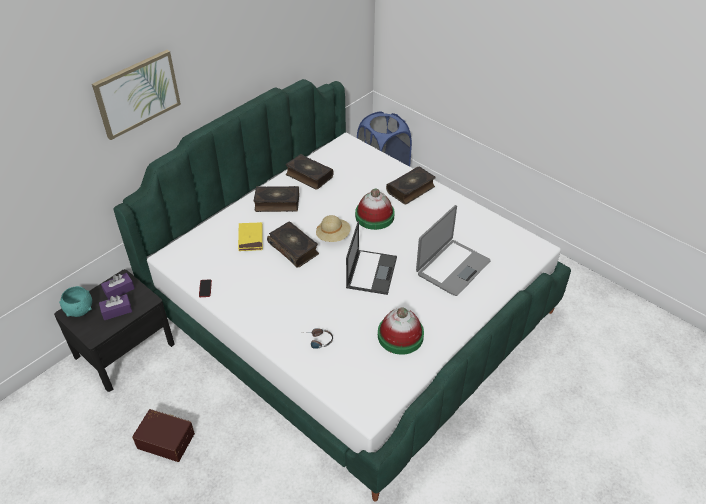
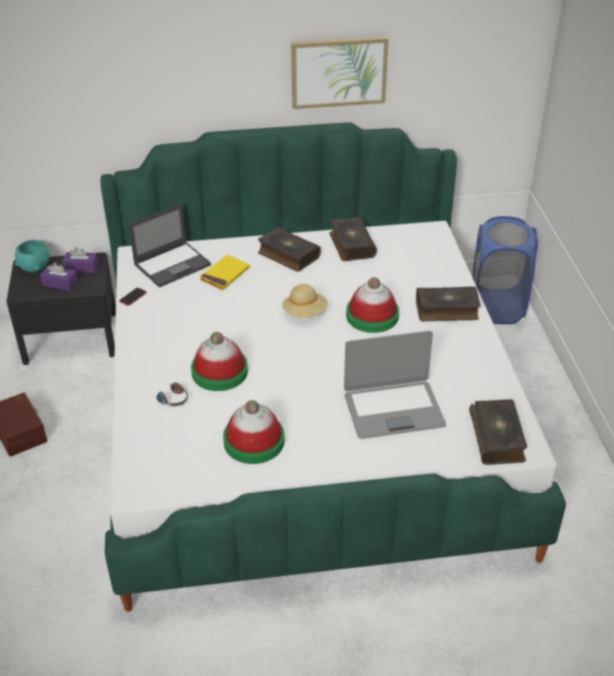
camera: 40 degrees right, 5 degrees down
(137, 93) = (157, 60): picture -> picture (338, 72)
(294, 249) = (252, 304): book -> book (497, 438)
(327, 305) = (219, 372): none -> hat
(371, 272) = (301, 366): laptop -> laptop (173, 264)

